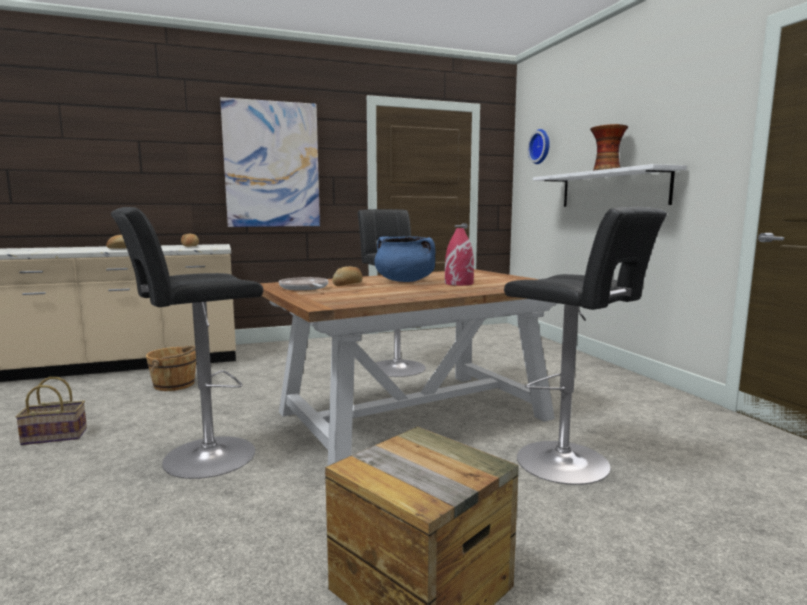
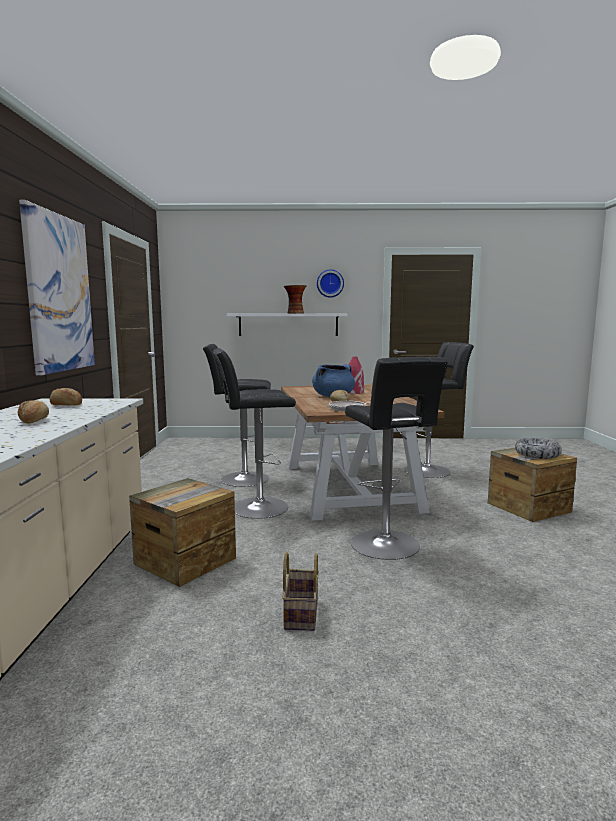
camera: 70 degrees left, 0 degrees up
(175, 385) = (185, 561): brown bucket -> crate
(307, 385) = (255, 508): none -> black stool
(415, 470) = (537, 455): none -> bowl
(541, 146) = (203, 287): wall clock -> wall clock (330, 283)

